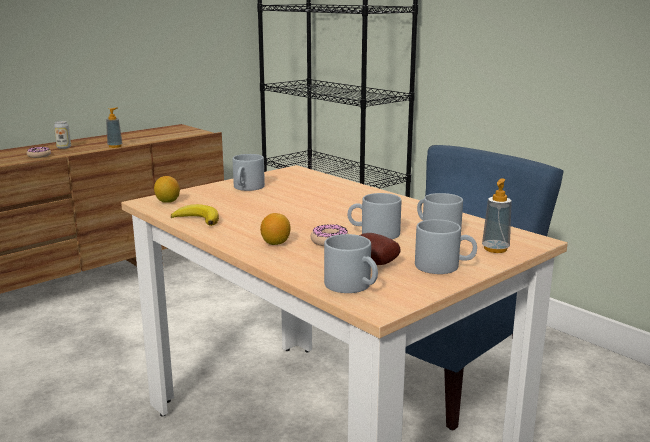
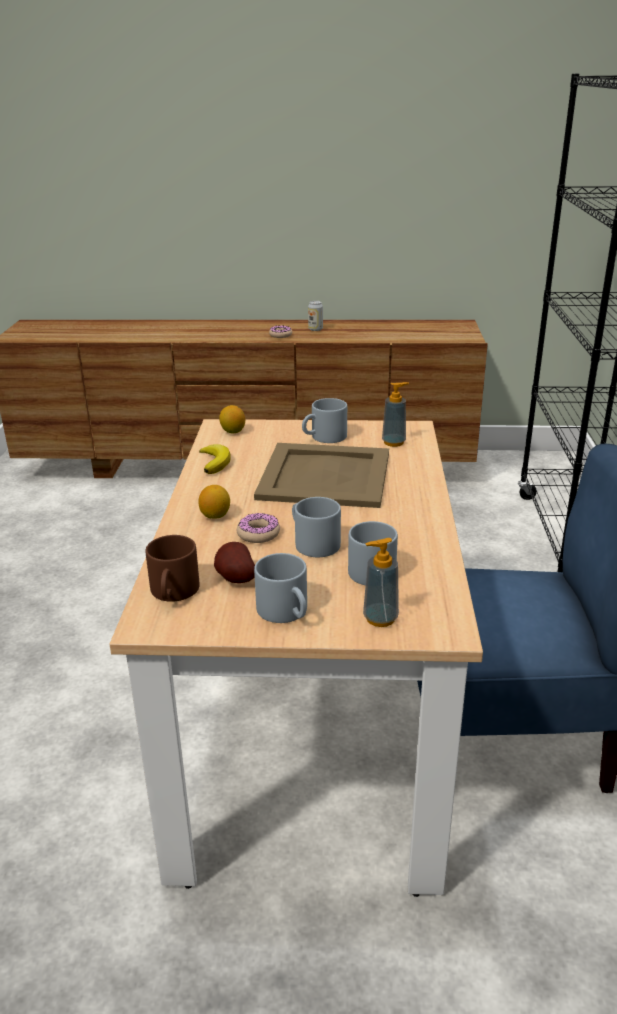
camera: 45 degrees right, 10 degrees up
(115, 146) = (358, 338): soap dispenser -> soap dispenser (393, 442)
(298, 203) = (326, 475): none -> beige tray
(353, 286) = (174, 593): grey mug -> brown mug

